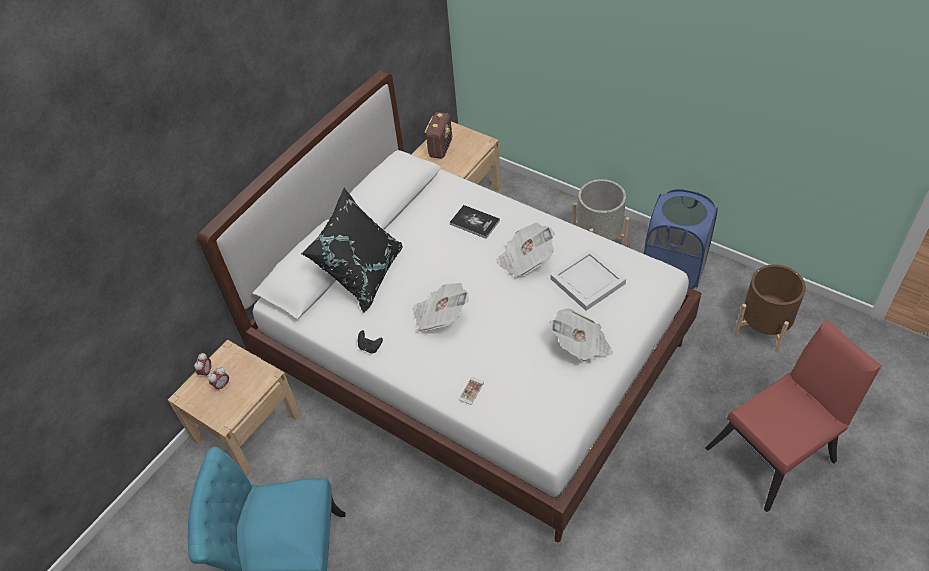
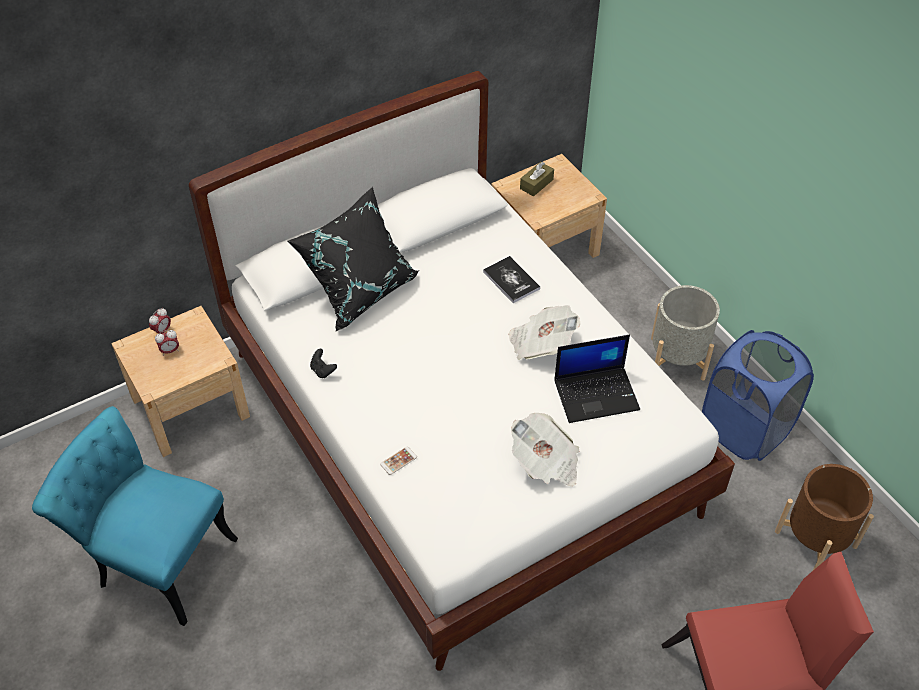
camera: 20 degrees right, 0 degrees up
(440, 148) = (536, 184): radio -> brown tissue box
(440, 316) = (413, 368): newspaper -> none
(587, 280) = (597, 394): white tray -> laptop

